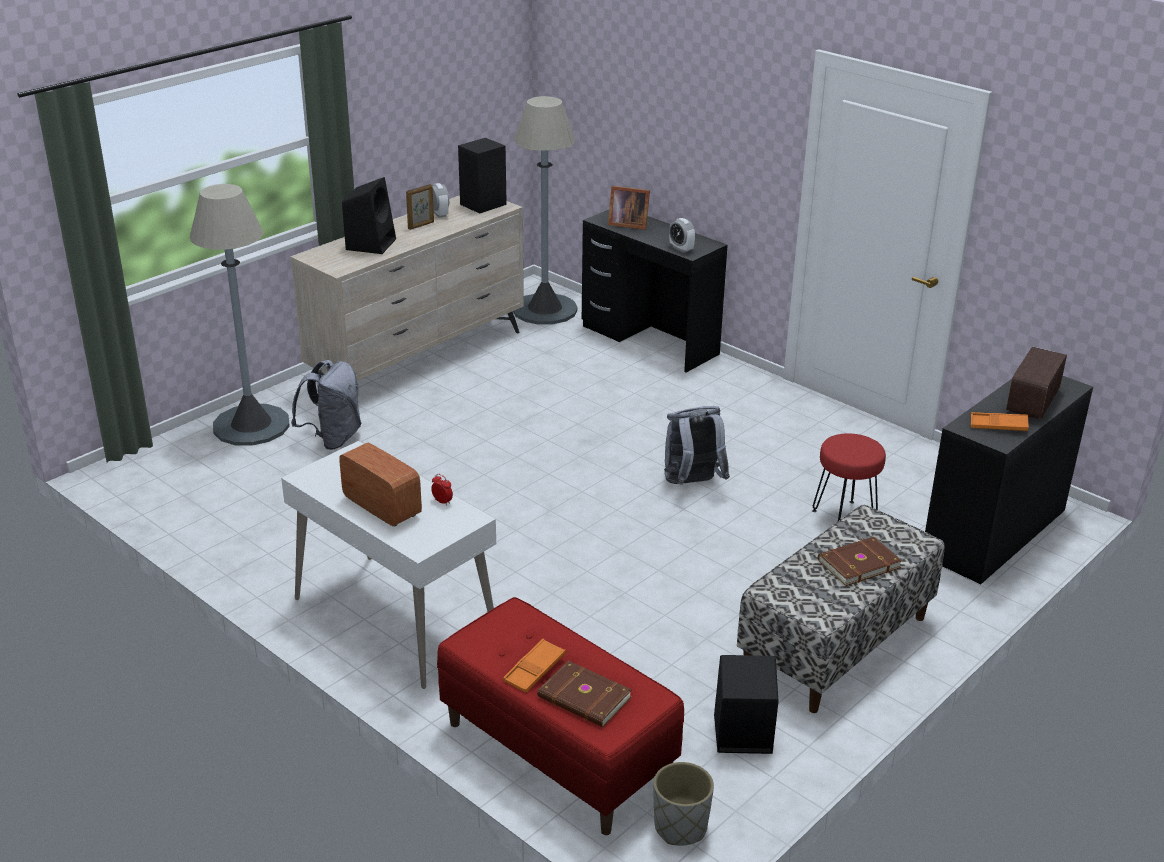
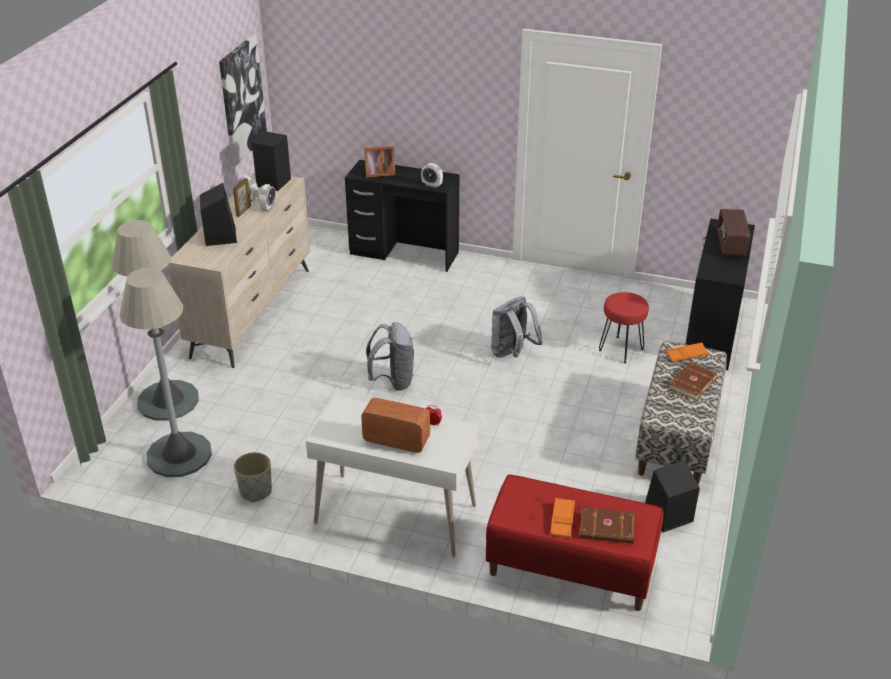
camera: 25 degrees left, 5 degrees up
(333, 438) = (239, 393): grey backpack -> grey backpack (393, 381)
(451, 227) = (268, 207): none -> alarm clock
(479, 98) = (242, 100): none -> picture
(544, 310) = (312, 248): grey floor lamp -> grey floor lamp (179, 455)
(680, 827) = (676, 588): grey planter -> grey planter (255, 491)
(998, 425) = (725, 267): orange tray -> orange tray (686, 355)

